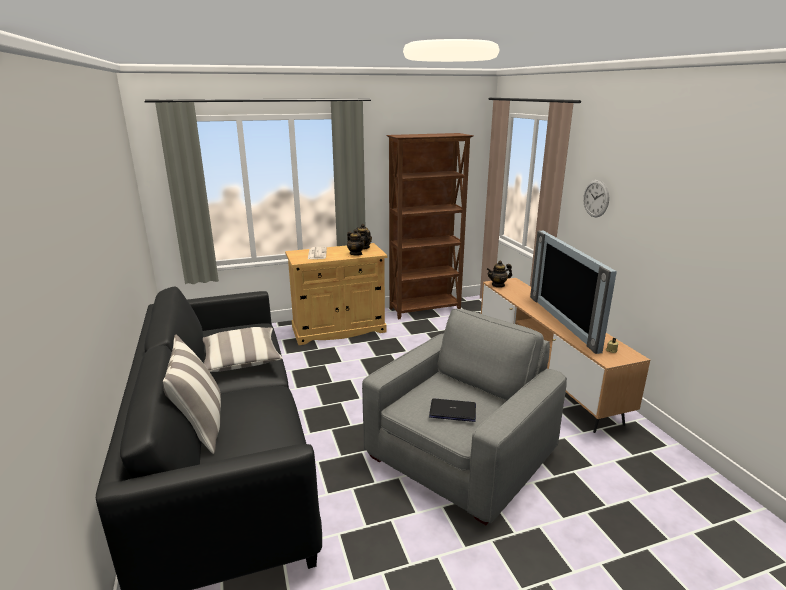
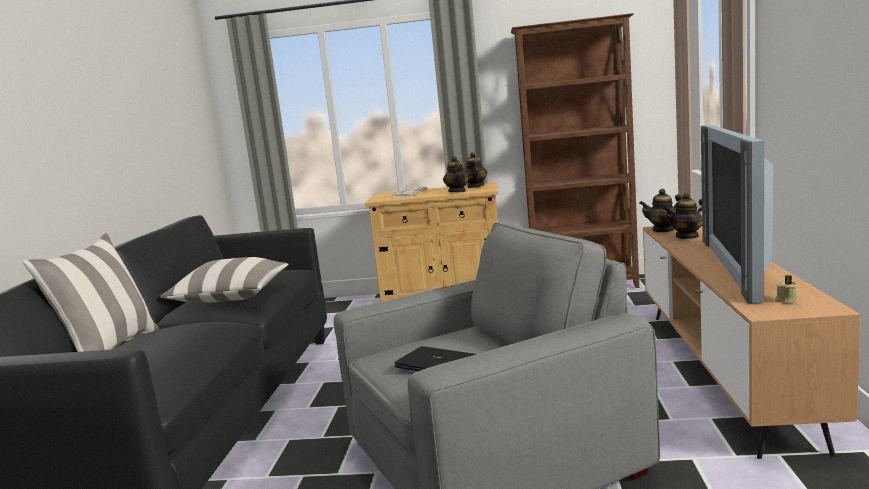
camera: 25 degrees right, 10 degrees down
(517, 292) = (687, 236): none -> teapot
(596, 198) = (791, 54): wall clock -> none

